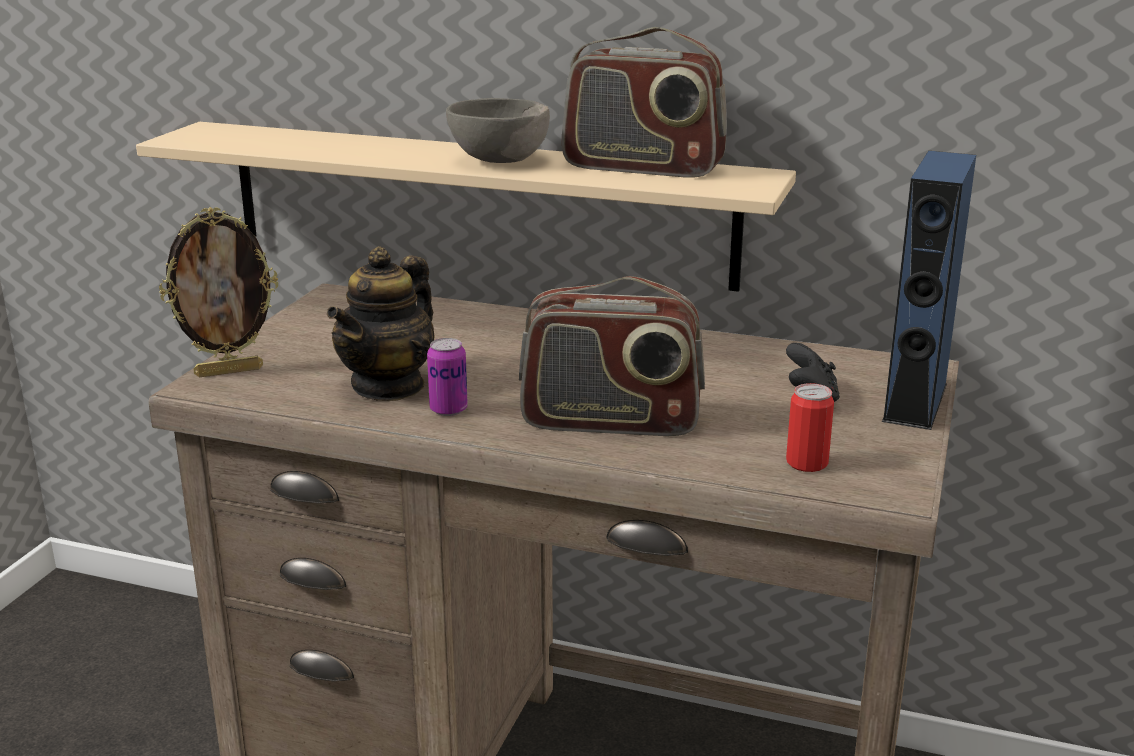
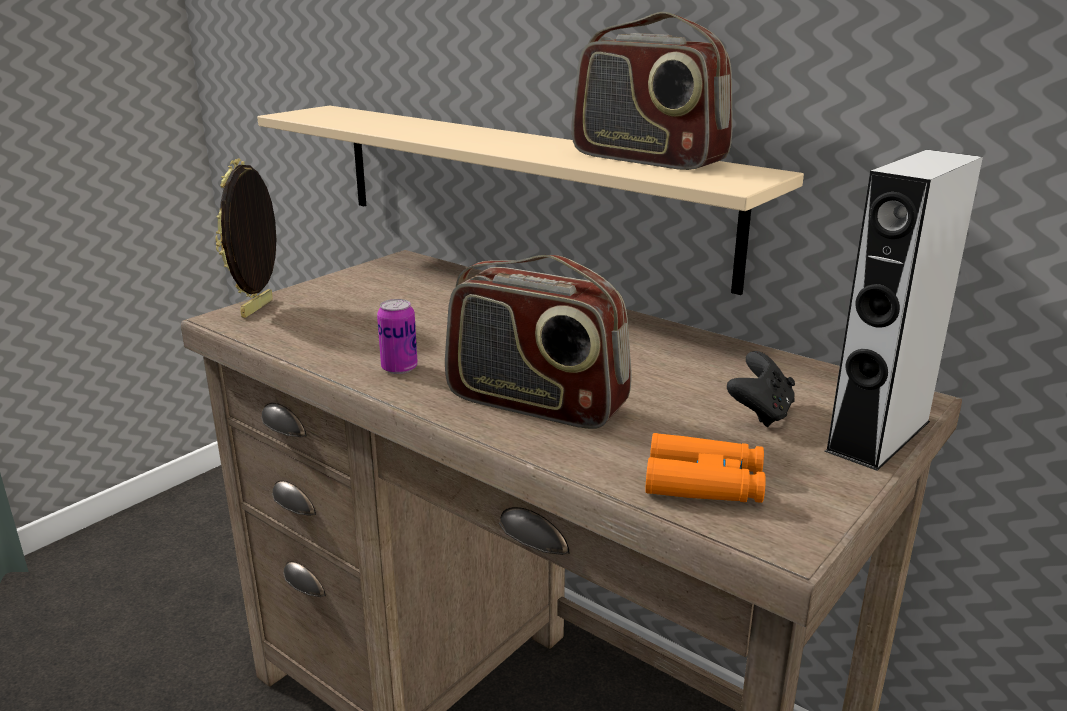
camera: 20 degrees right, 0 degrees up
(229, 371) = (259, 309): picture frame -> picture frame turned 105 degrees clockwise
(388, 386) = (370, 339): teapot -> none
(500, 161) = (521, 145): grey bowl -> none
(807, 463) = (704, 483): can -> orange binoculars
(915, 402) = (878, 435): blue speaker -> grey speaker

